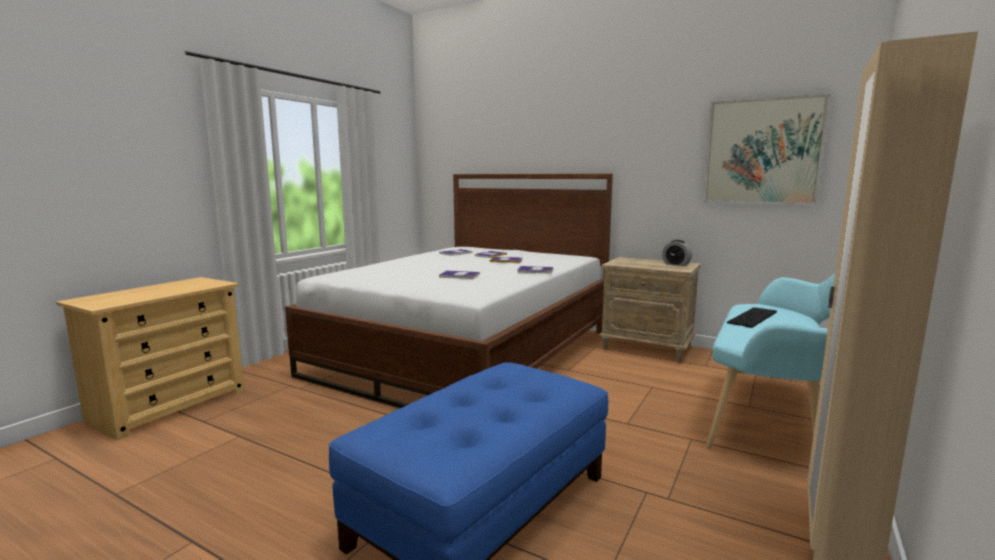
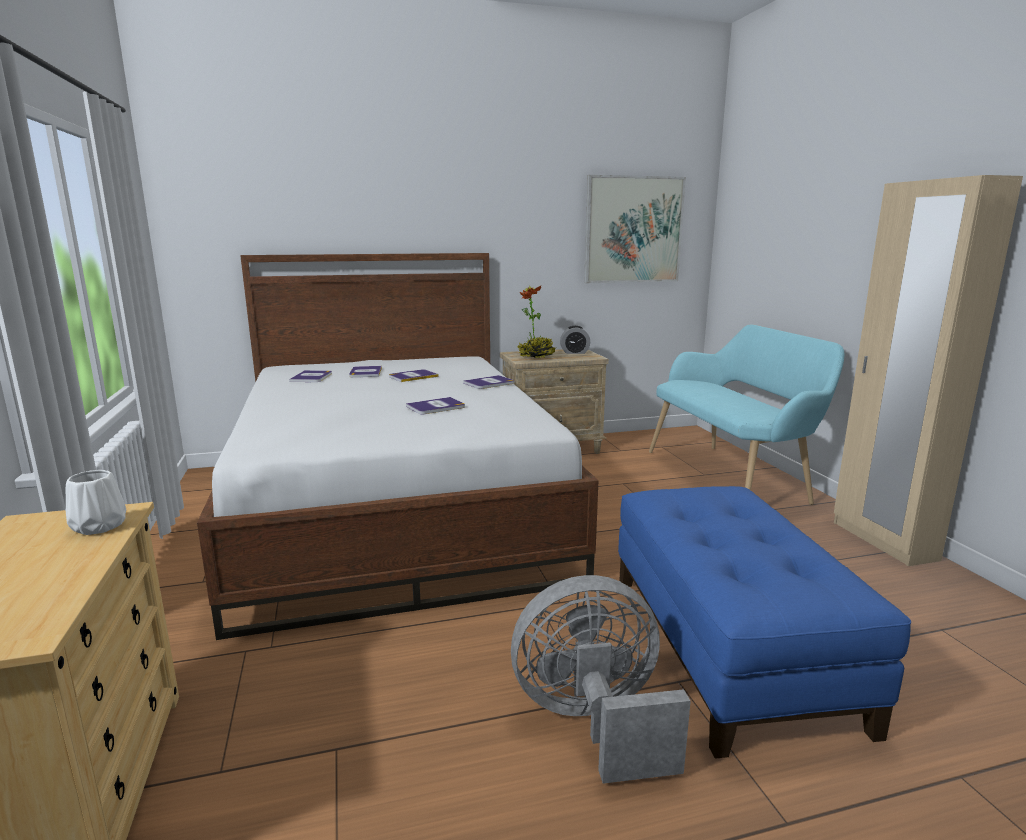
camera: 45 degrees left, 5 degrees up
(204, 285) = (100, 525): none -> white vase
(330, 492) = (593, 723): none -> grey fan
(633, 263) = (536, 357): none -> potted plant
(754, 318) = (706, 393): keyboard -> none

